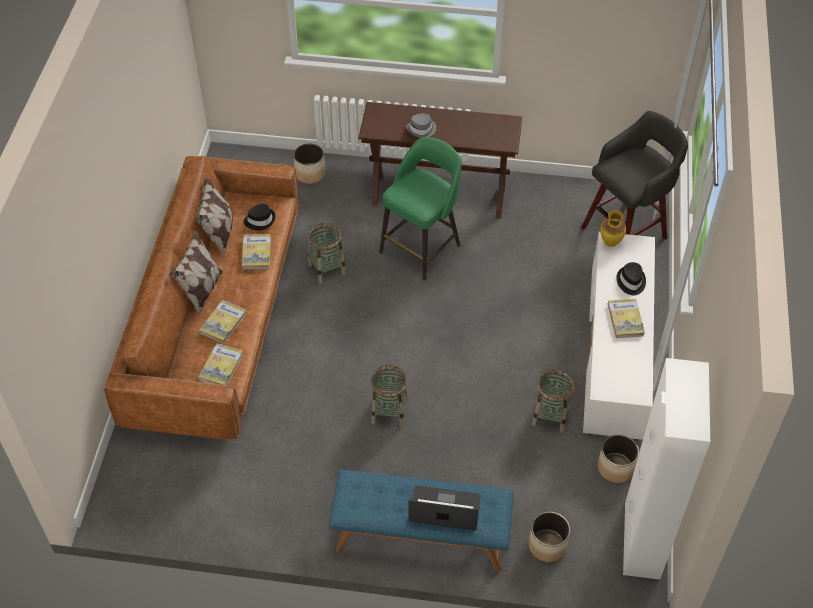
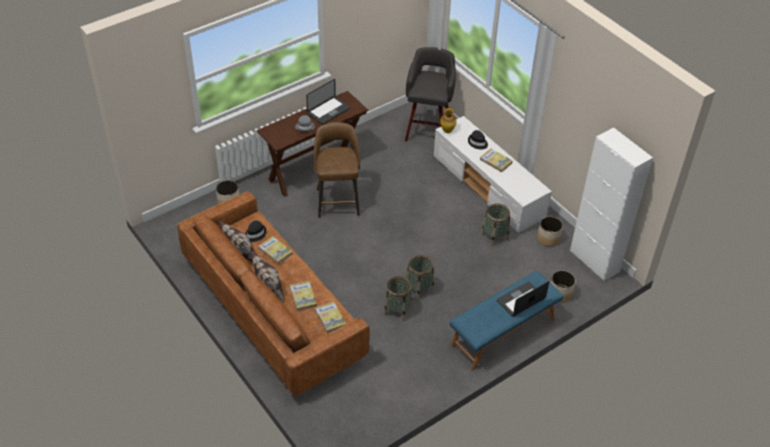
camera: 45 degrees left, 5 degrees down
(327, 269) = (300, 244): basket -> basket (397, 310)
(422, 247) = (337, 201): green stool -> brown stool
(469, 127) = (328, 111): none -> laptop

